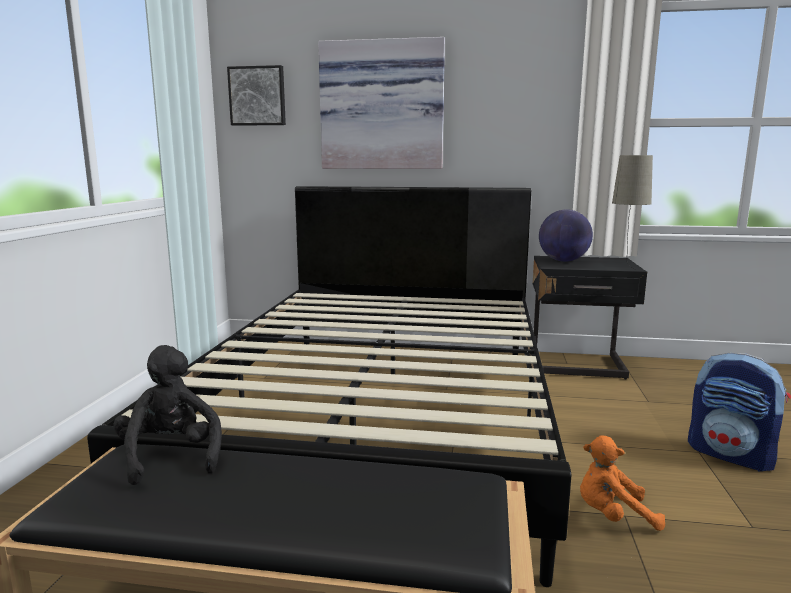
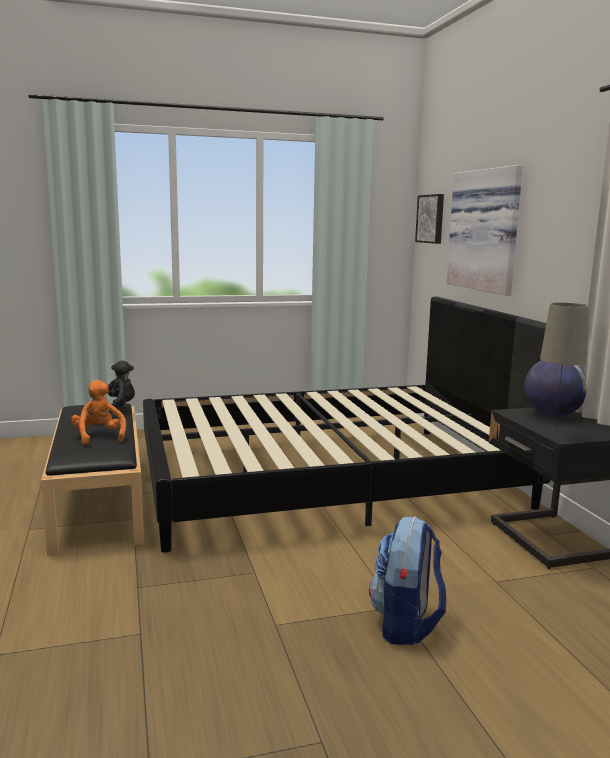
camera: 65 degrees right, 0 degrees up
(612, 516) = (250, 568): orange plush toy -> orange plush toy (99, 437)

